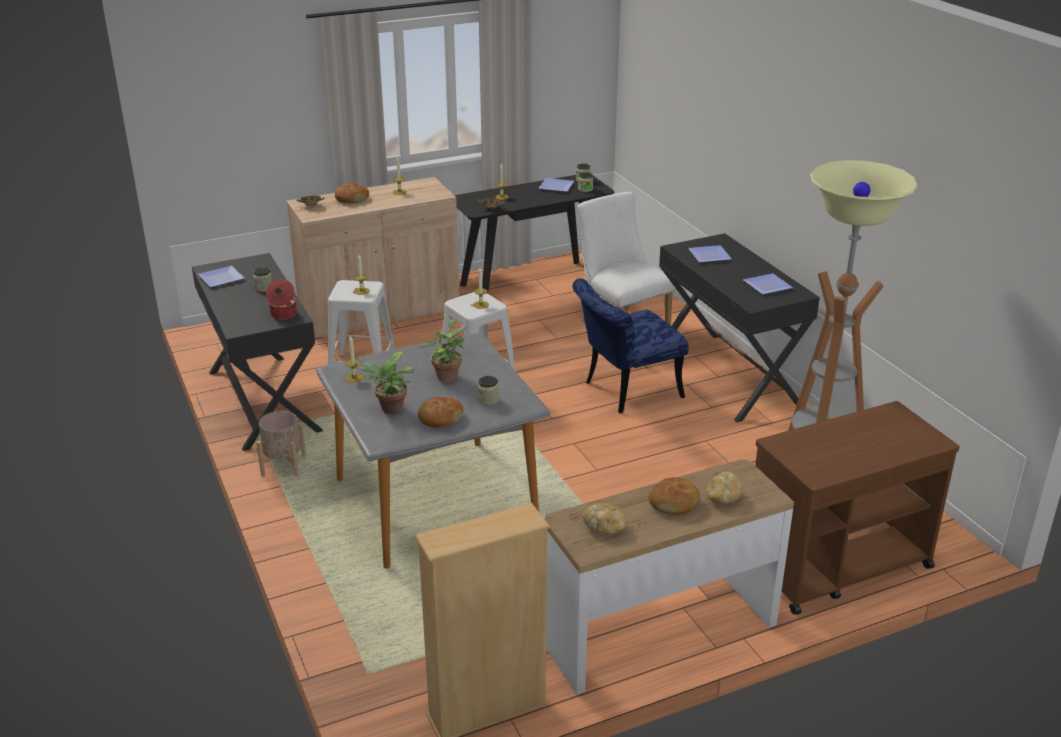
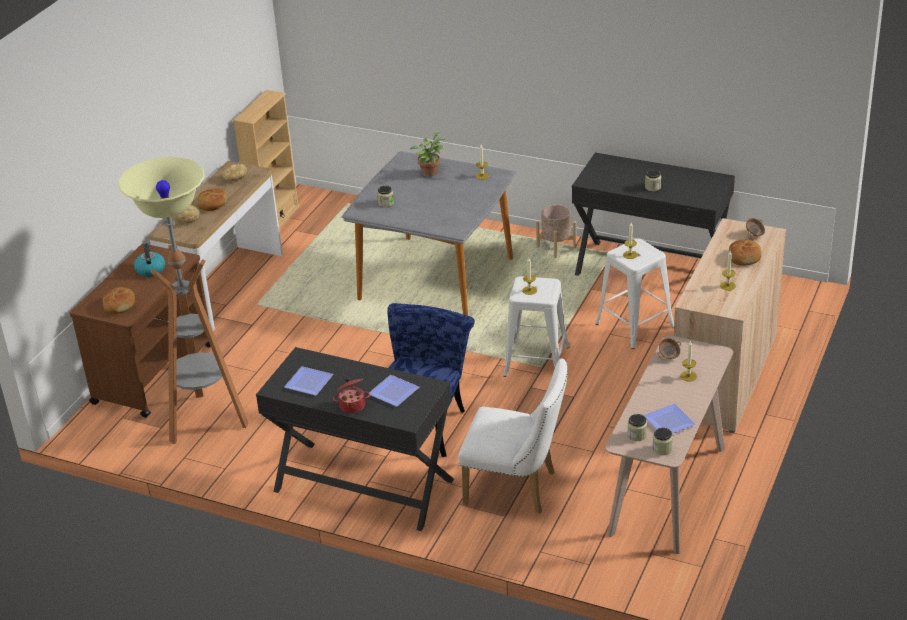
camera: 140 degrees right, 5 degrees up
(223, 278) = (692, 179): plate -> none
(283, 314) = (598, 179): cooking pot -> cooking pot (352, 405)
(440, 418) = (395, 182): bread -> bread (120, 305)
(446, 375) = (433, 203): potted plant -> none
(531, 284) = (668, 491): black console table -> beige console table
(828, 450) = (150, 269): none -> kettle

